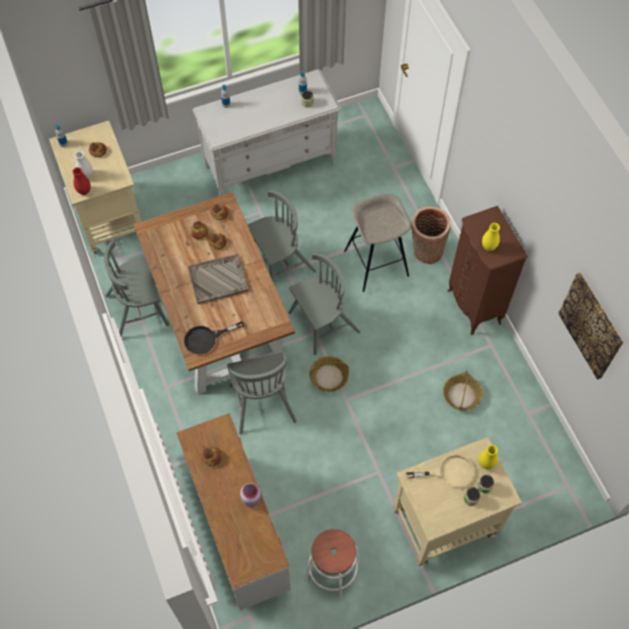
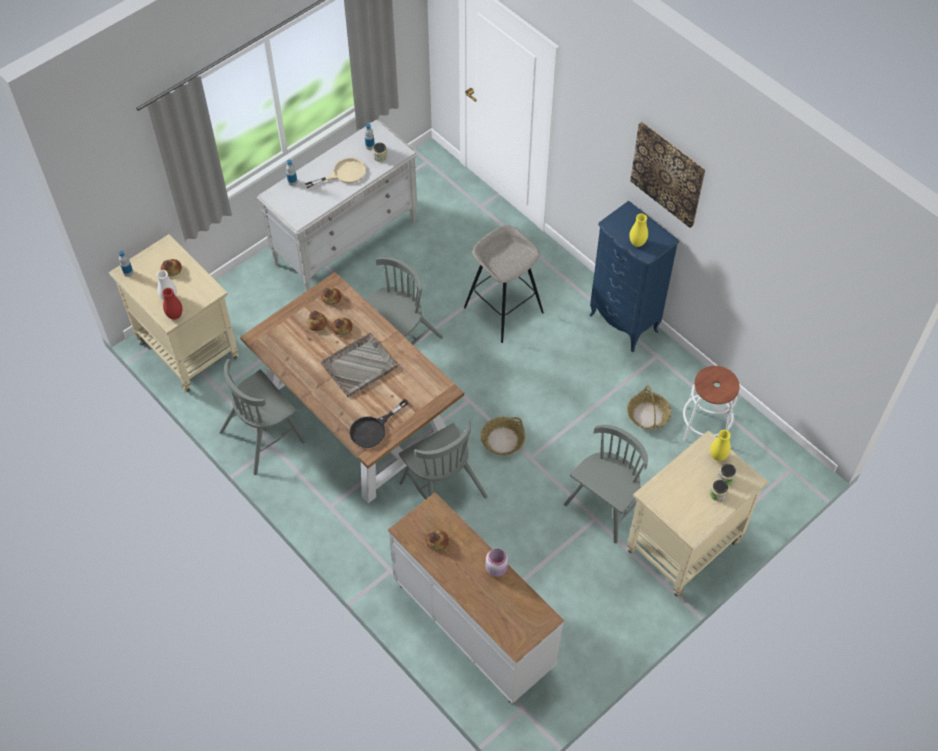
camera: 20 degrees left, 5 degrees down
(320, 324) = (470, 389): grey chair -> grey chair (606, 506)
(332, 571) = (589, 633): white stool -> white stool (705, 426)
(425, 251) = (550, 282): basket -> none
(449, 472) = (685, 476): beige frying pan -> beige frying pan (343, 174)
(472, 307) = (622, 324): brown dresser -> blue dresser
(591, 326) = (774, 284): picture -> picture (668, 174)

